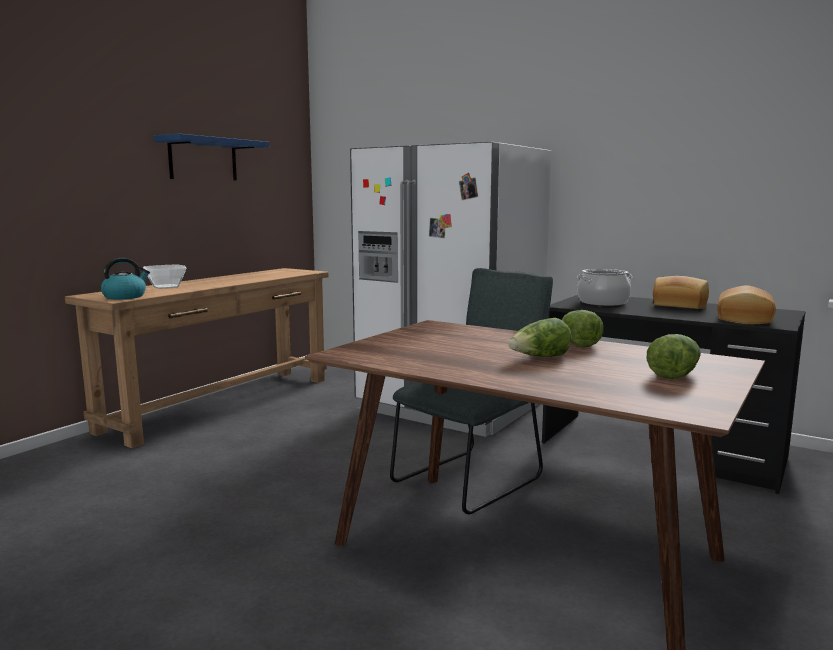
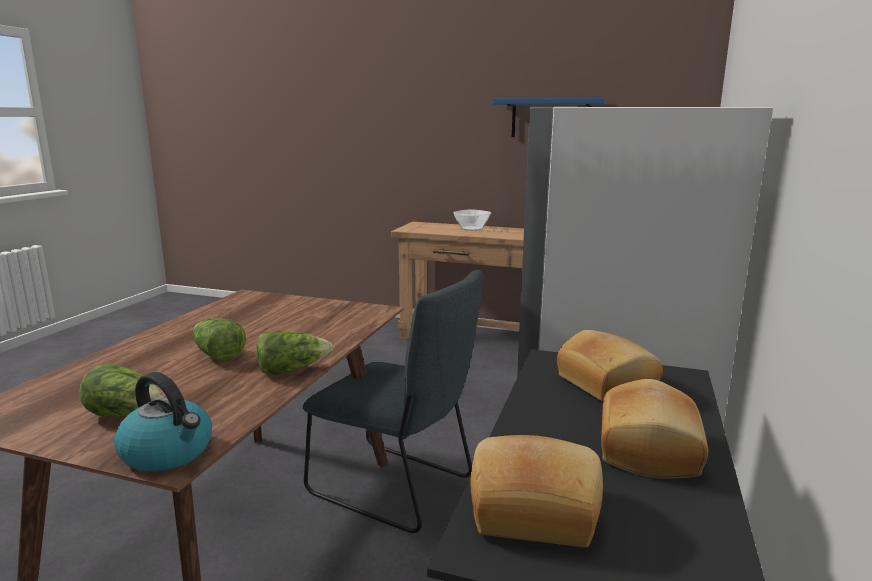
camera: 75 degrees right, 5 degrees up
(125, 296) = (418, 229): kettle -> kettle (169, 452)
(603, 302) = (608, 384): cooking pot -> bread

